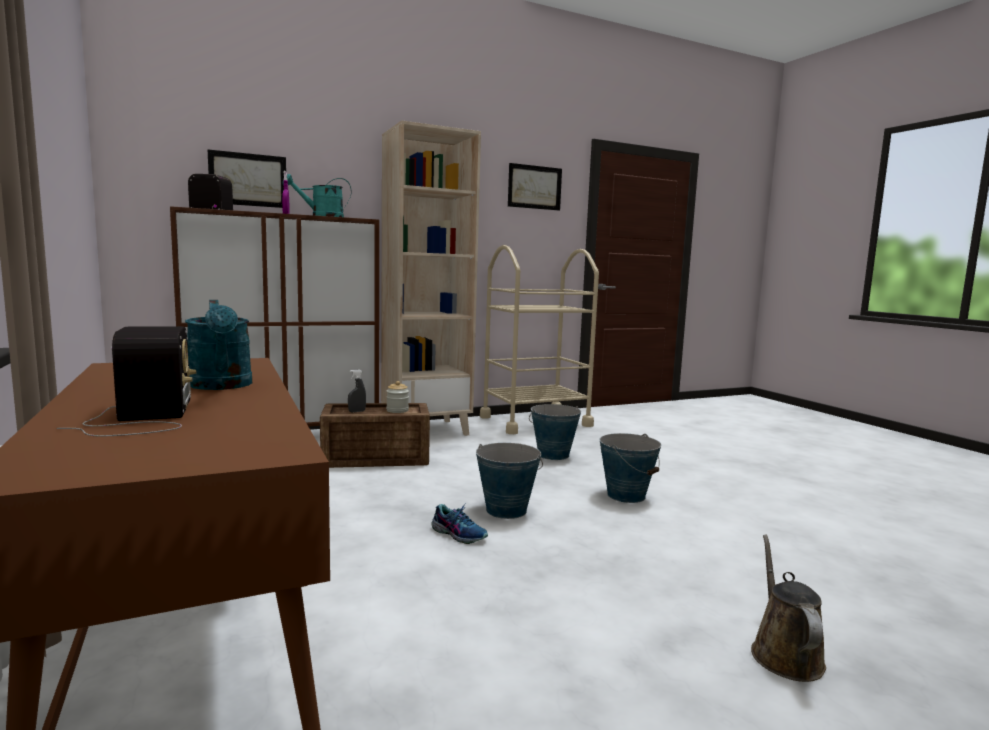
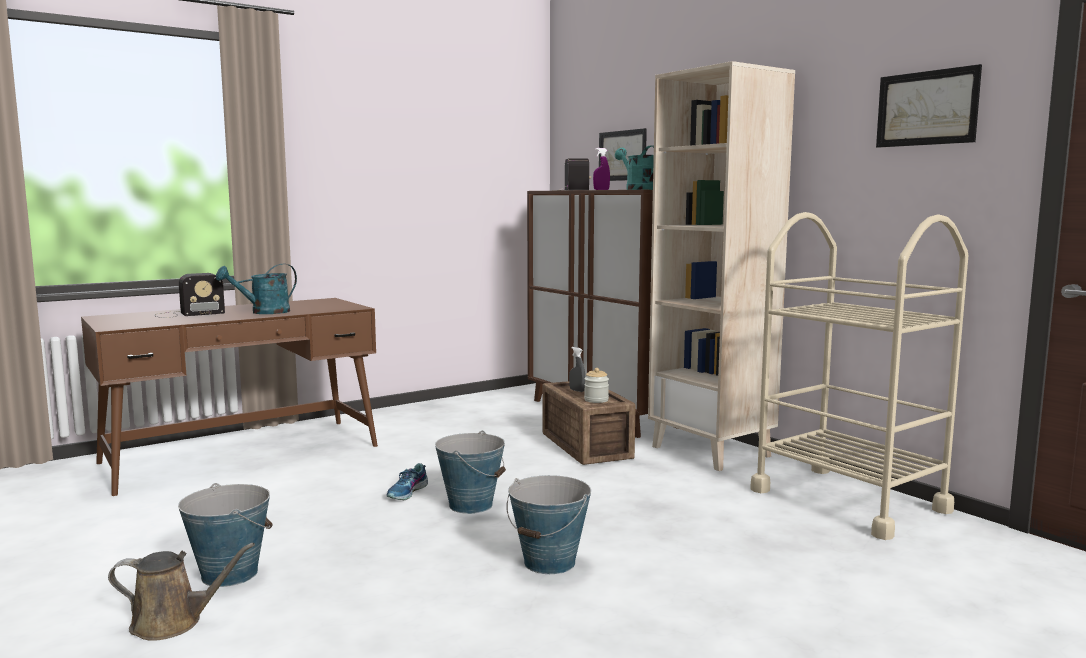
camera: 80 degrees right, 0 degrees up
(553, 455) = (683, 518): bucket -> bucket (229, 574)

